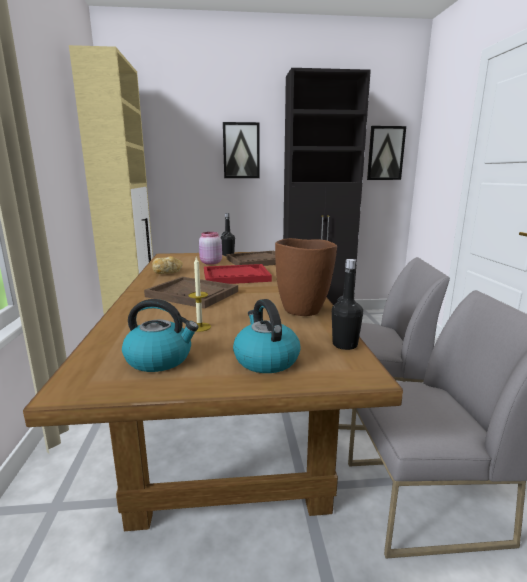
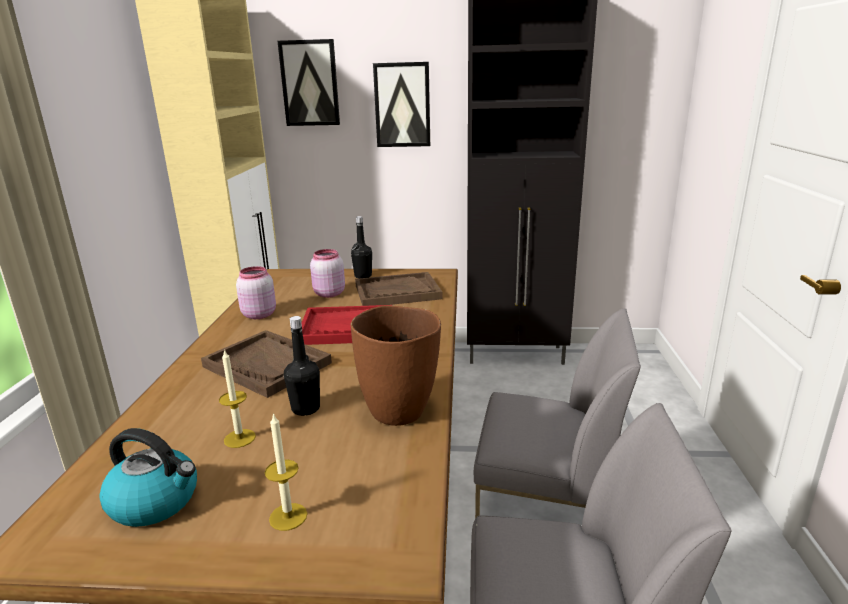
camera: 10 degrees right, 5 degrees up
(167, 273) = (258, 314): bread -> pink jar
(265, 360) = (288, 516): kettle -> candle
(345, 345) = (414, 495): black bottle -> black bottle (306, 408)
(385, 153) = (634, 103): picture -> picture (310, 83)

